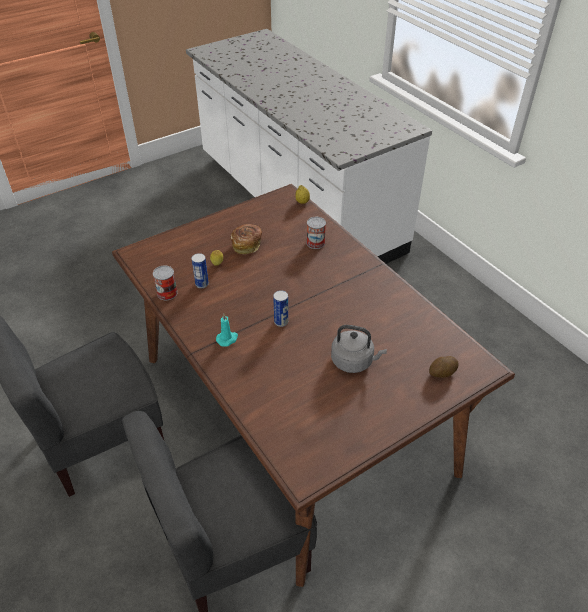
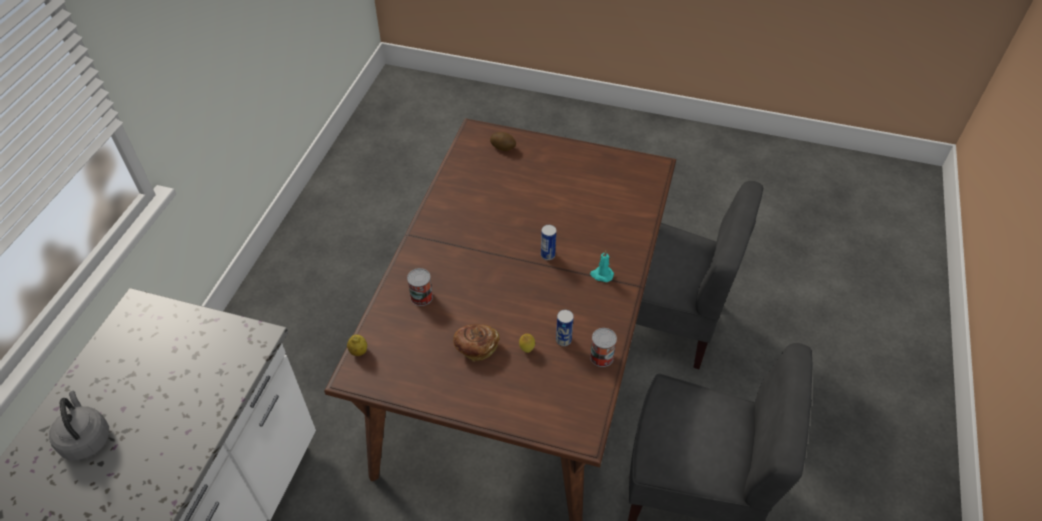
camera: 130 degrees left, 5 degrees up
(354, 361) = (541, 192): grey kettle -> grey kettle (86, 438)

